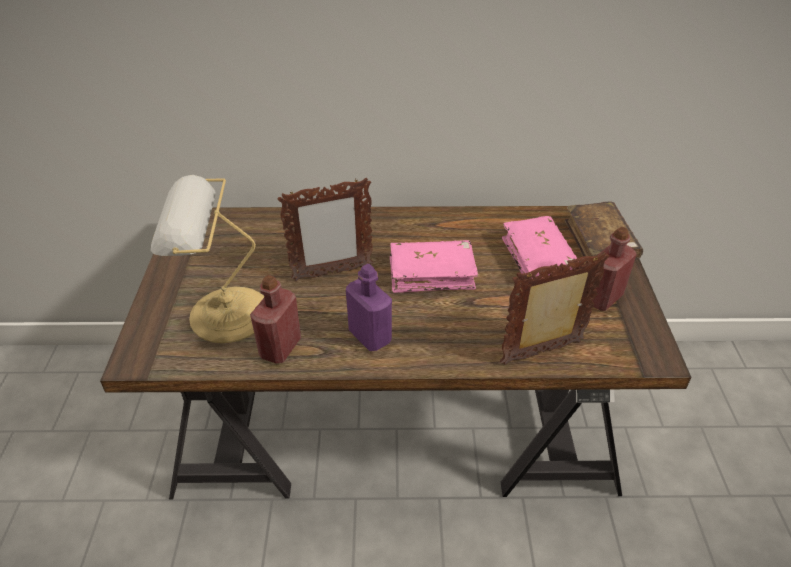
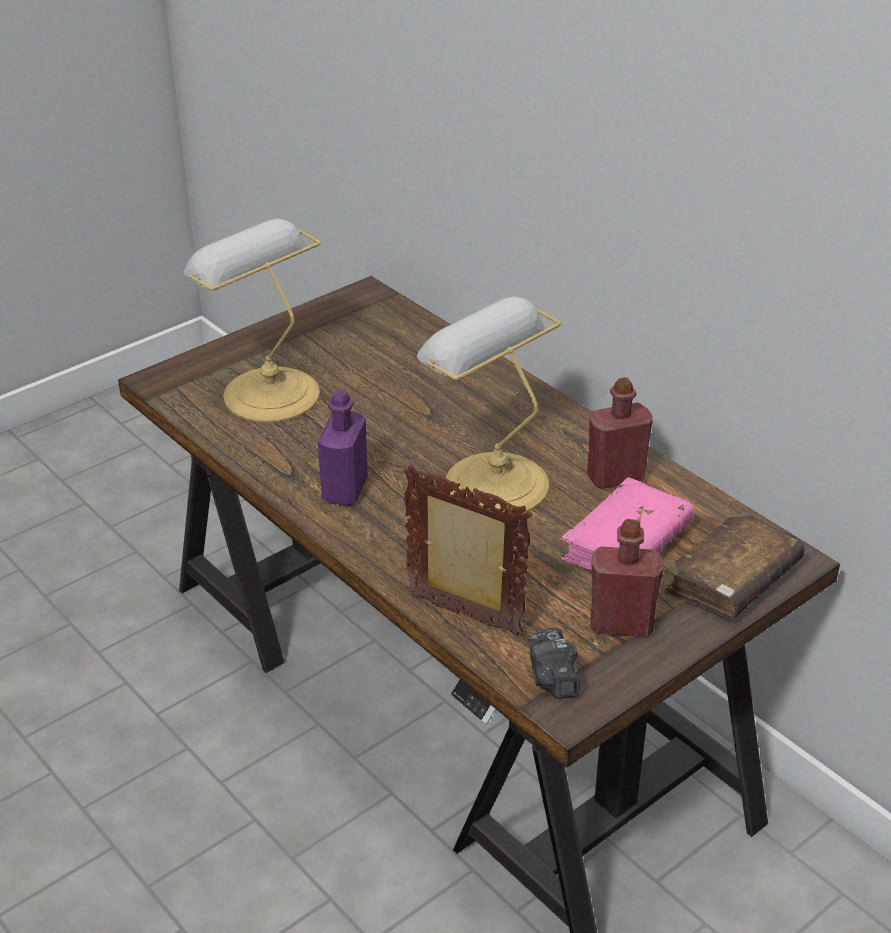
camera: 50 degrees right, 5 degrees down
(280, 348) = (264, 446): red bottle -> red bottle (615, 477)
(331, 273) = (405, 418): picture frame -> none
(431, 274) = (491, 481): pink book -> table lamp
(628, 349) = (553, 679): none -> camera

